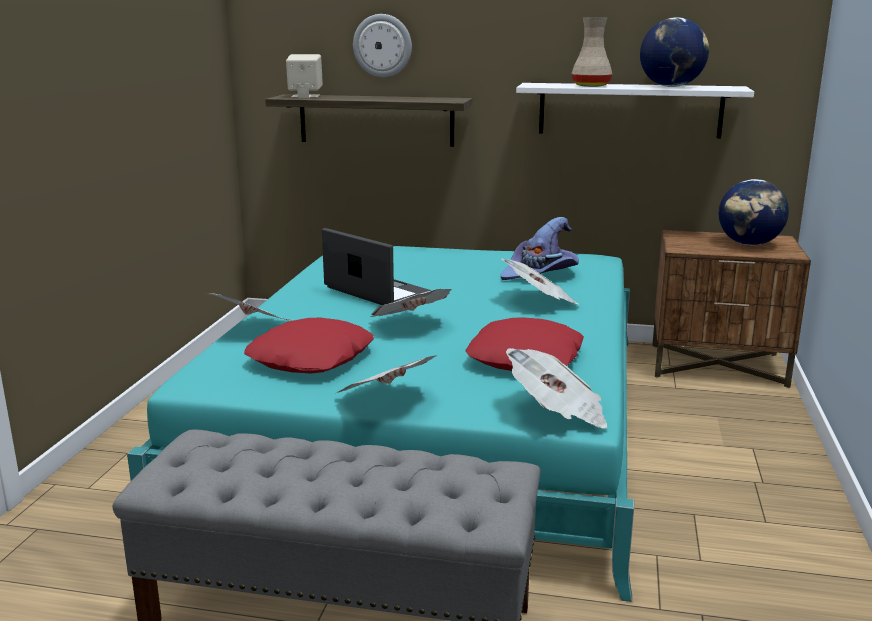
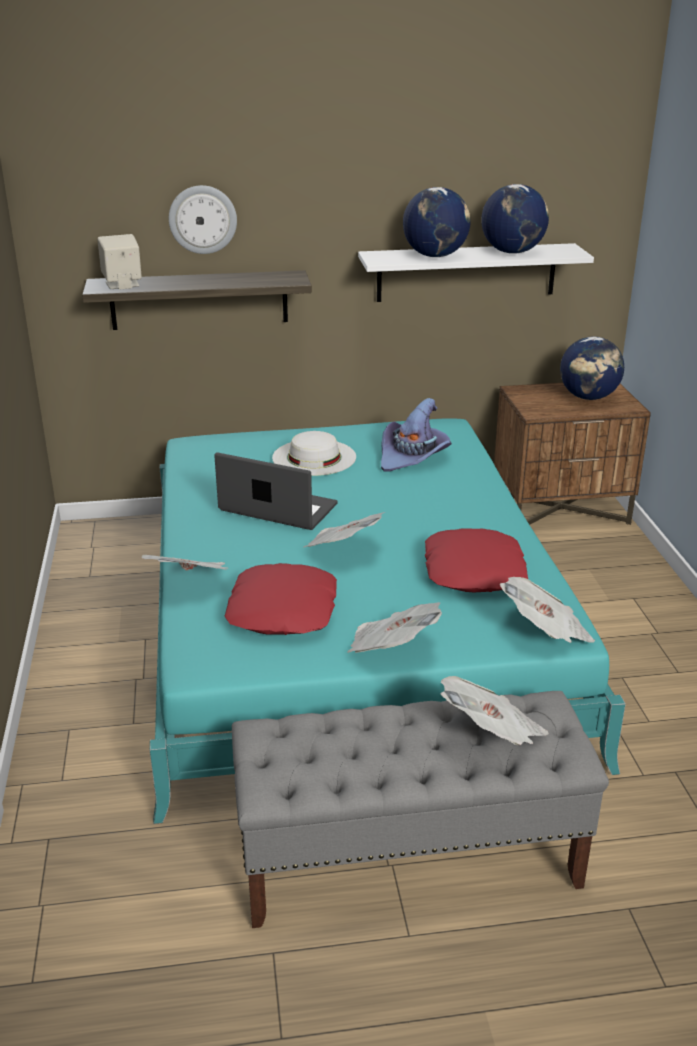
camera: 20 degrees left, 10 degrees up
(446, 265) = (314, 457): none -> white hat
(540, 301) = (437, 495): newspaper -> newspaper (492, 734)
(590, 85) = (435, 256): beige vase -> globe

